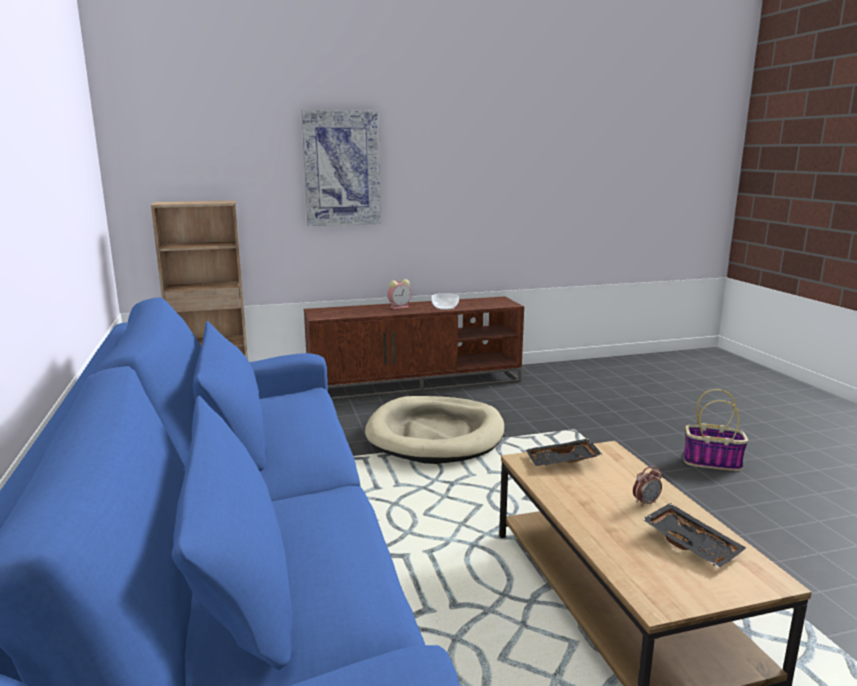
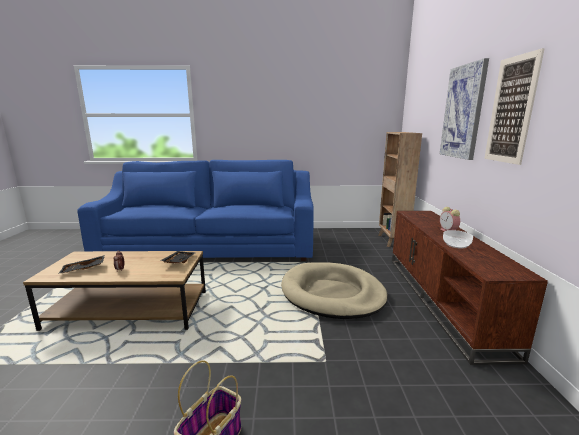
camera: 105 degrees right, 0 degrees up
(428, 169) = (511, 110): none -> picture

